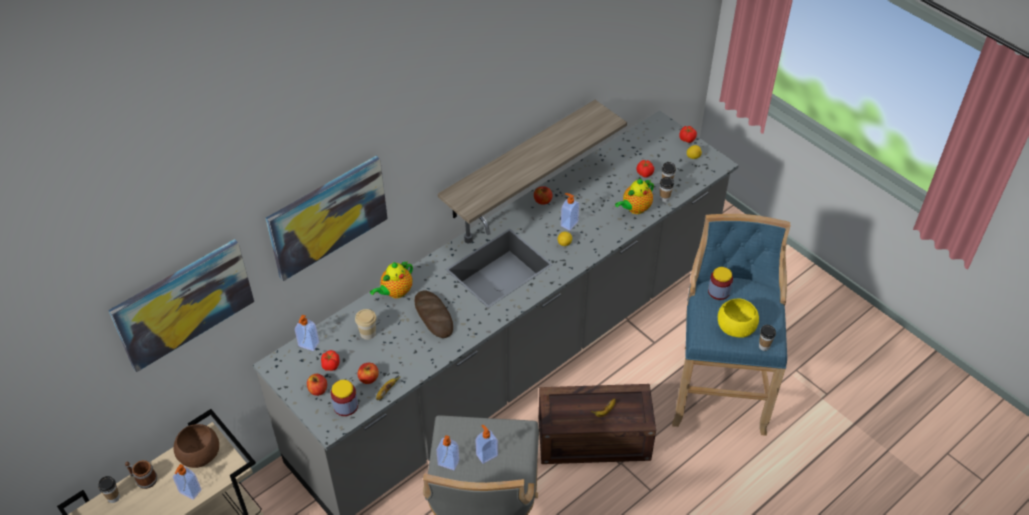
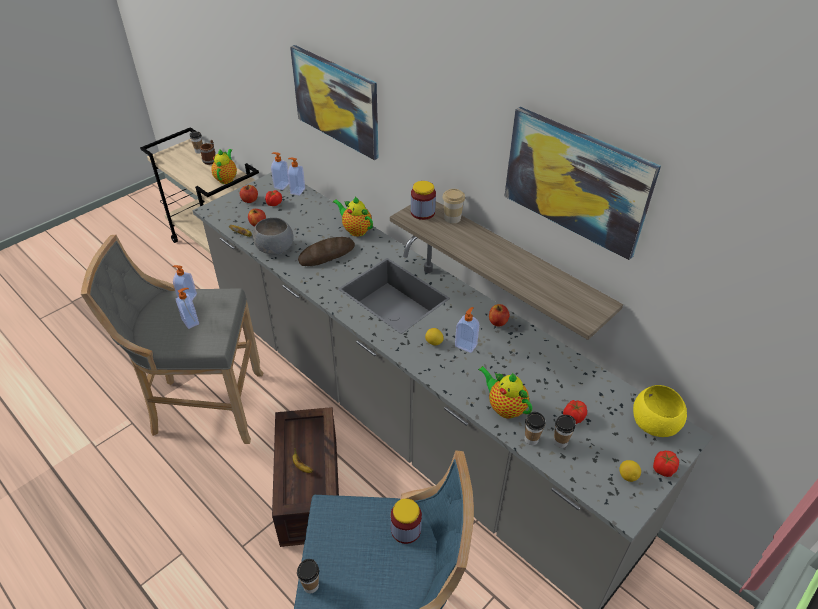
camera: 85 degrees right, 5 degrees down
(183, 303) = (247, 60): picture -> picture (576, 181)
(190, 492) = (196, 178): soap dispenser -> soap dispenser (281, 185)
(200, 454) = (226, 178): brown bowl -> teapot
(345, 406) = (231, 215): jar -> jar (422, 212)
(368, 333) = (308, 219): cup -> cup (452, 218)
(417, 360) = (275, 249): none -> grey bowl
(736, 328) = (343, 550): yellow bowl -> yellow bowl (654, 424)

